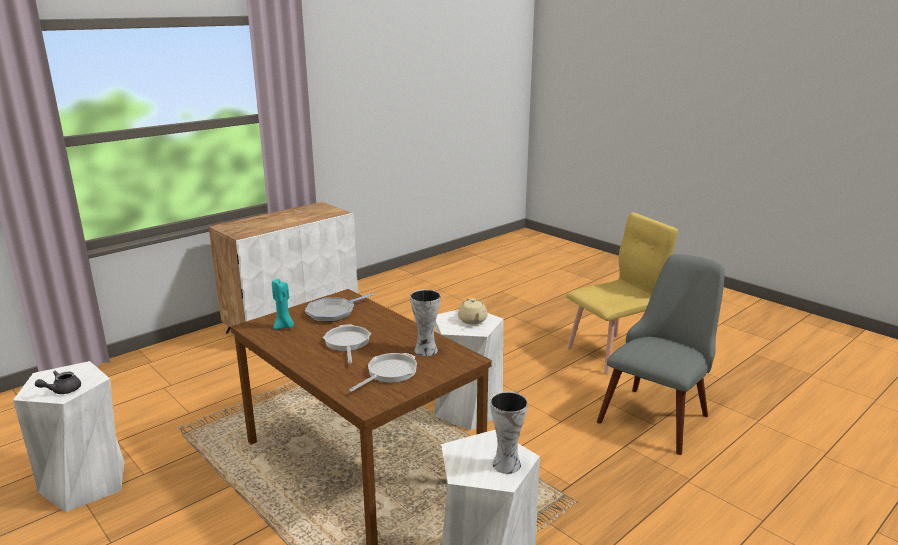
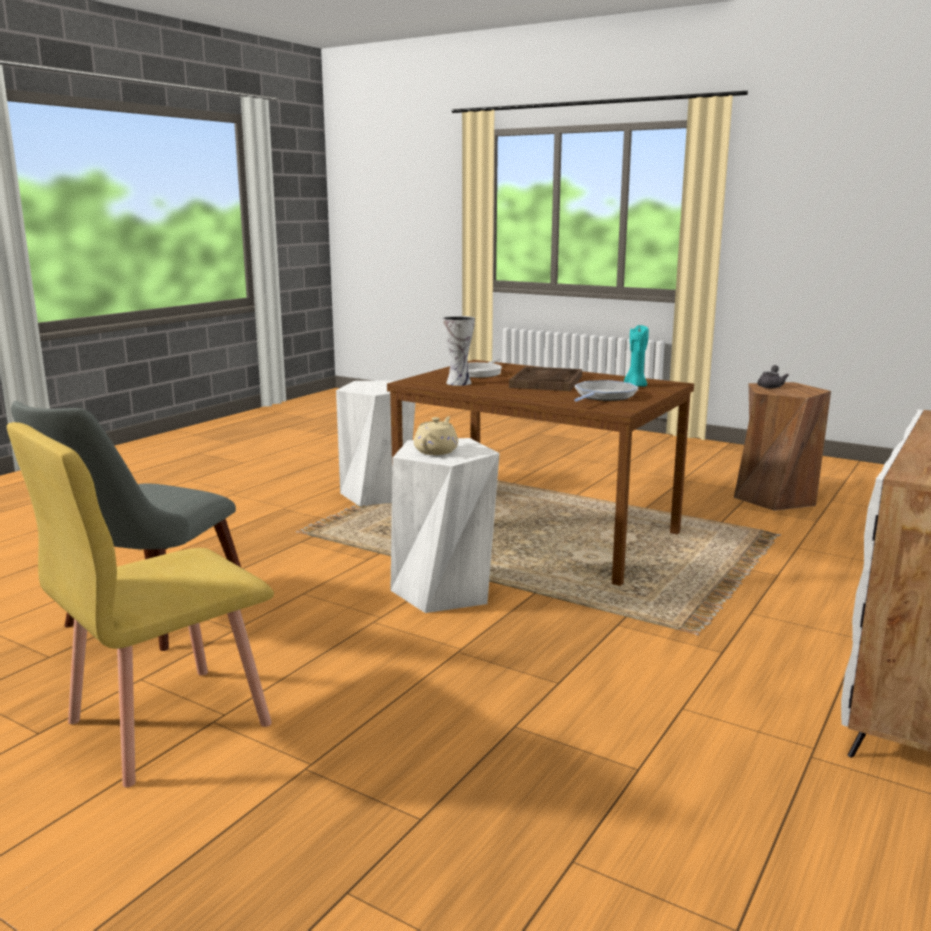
camera: 165 degrees right, 5 degrees down
(85, 483) = (774, 498): white stool -> brown stool
(347, 343) = (546, 382): frying pan -> brown tray
(472, 320) = (436, 451): beige teapot -> beige teapot turned 45 degrees clockwise
(505, 463) = (362, 386): vase -> none

